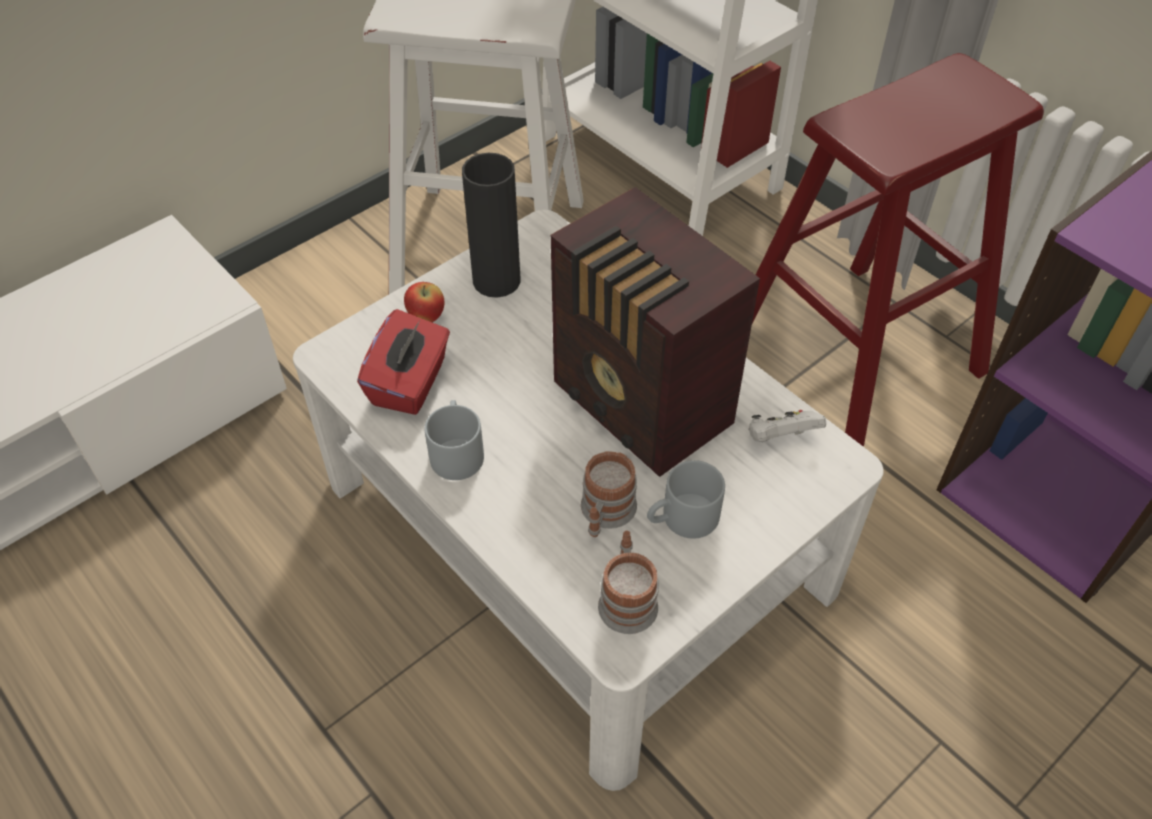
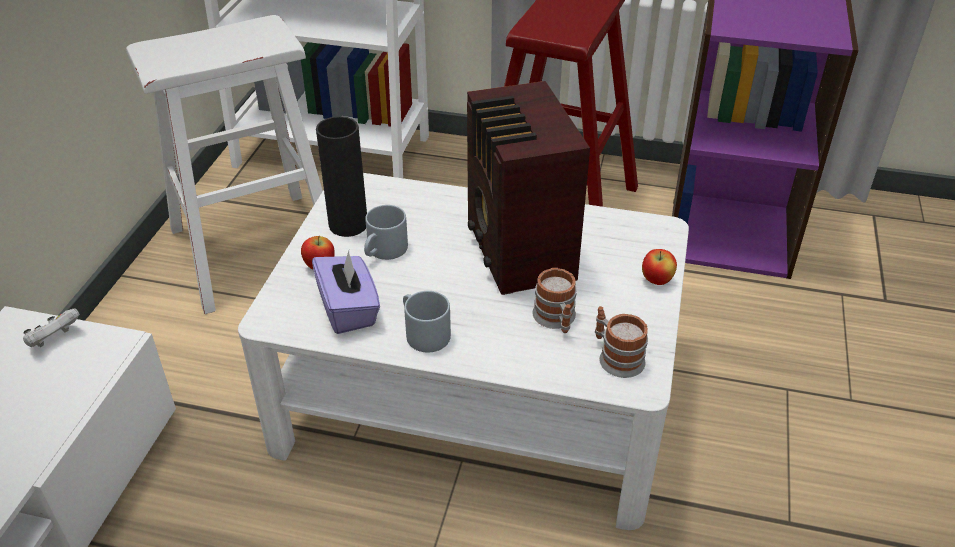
camera: 35 degrees left, 10 degrees down
(410, 383) = (349, 309): red tissue box -> purple tissue box
(642, 408) = (518, 253): radio -> radio turned 60 degrees clockwise
(682, 519) = (604, 300): grey mug -> grey mug (384, 251)
(768, 529) = (657, 280): none -> apple
(780, 438) = (615, 231): white game controller -> white game controller (54, 339)

